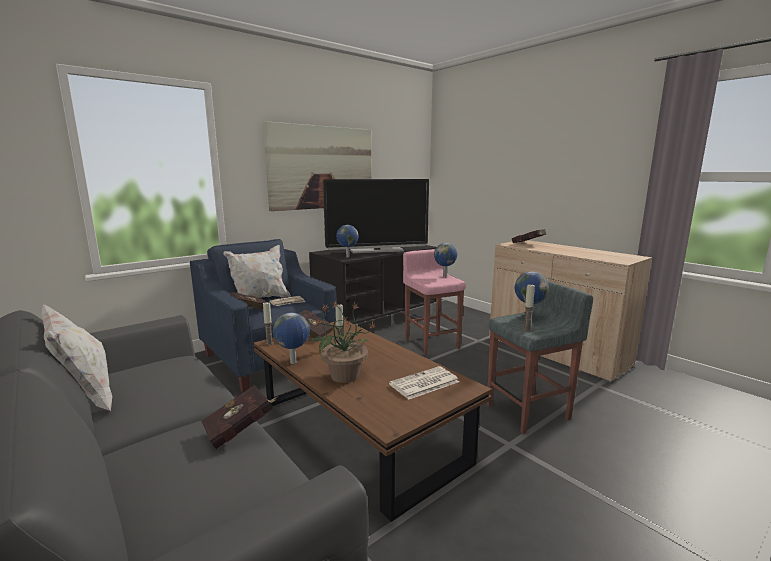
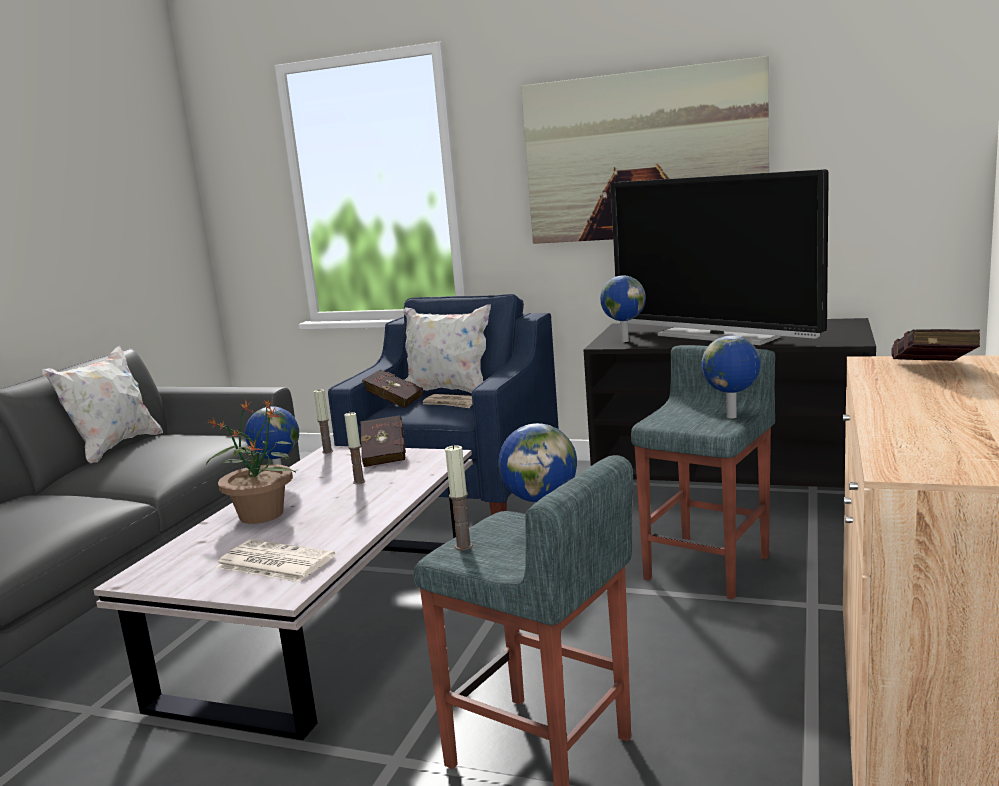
camera: 60 degrees right, 0 degrees up
(242, 430) = (65, 513): red book -> none
(359, 430) = (329, 621): brown coffee table -> white coffee table
(431, 343) = (708, 567): pink stool -> grey stool

